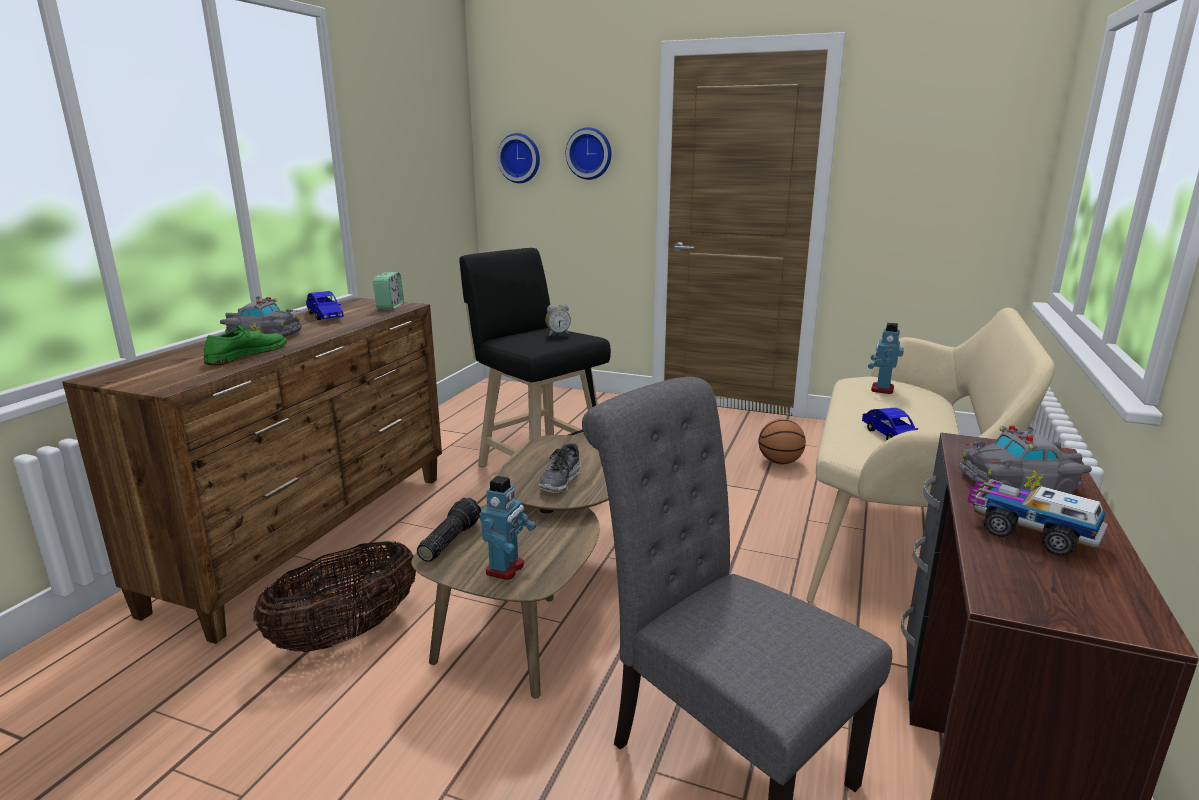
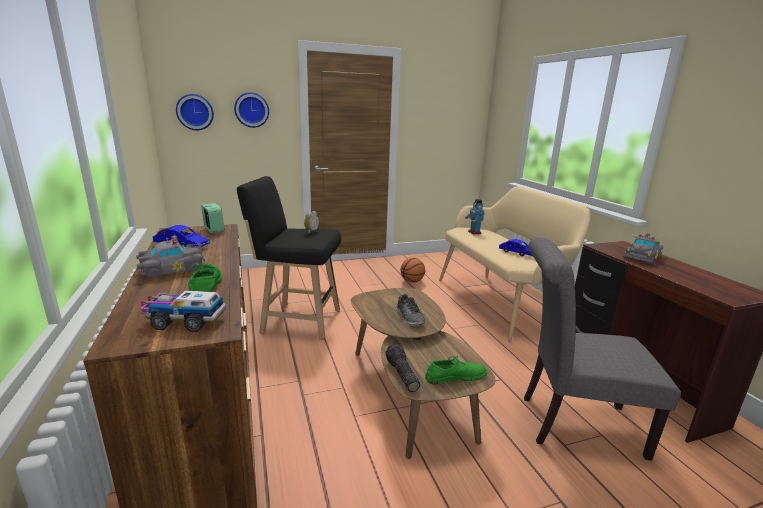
camera: 40 degrees left, 0 degrees up
(346, 633) = (334, 471): basket -> none
(506, 569) = (455, 376): toy robot -> green shoe
(1029, 532) = (683, 274): toy truck -> toy truck (184, 321)

